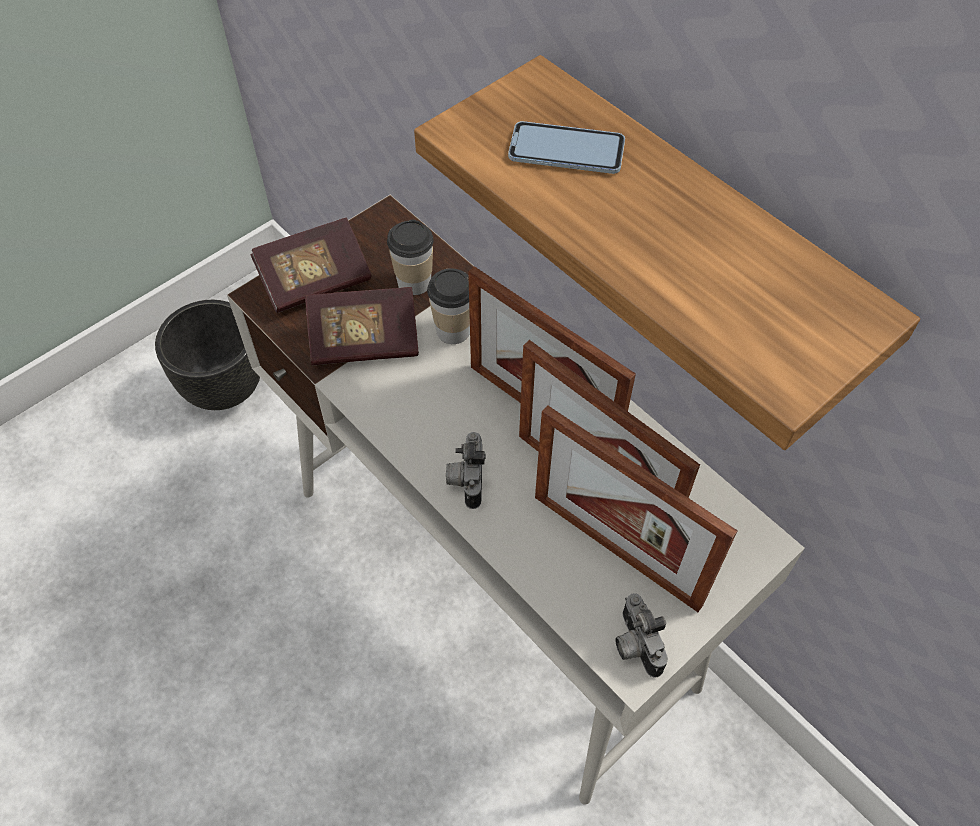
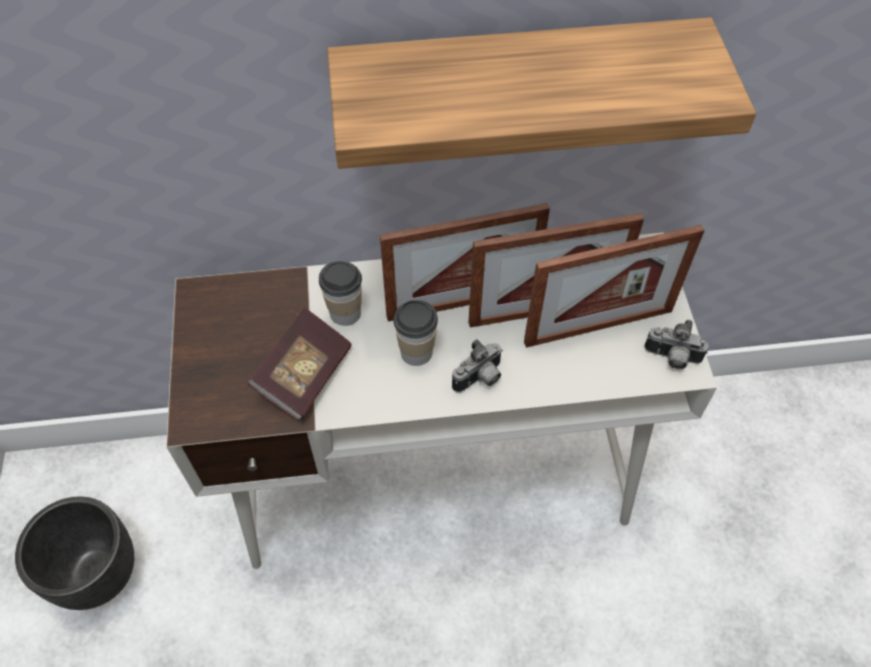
camera: 55 degrees left, 0 degrees up
(315, 280) = (213, 375): book -> none
(414, 282) = (278, 311): cup -> cup (416, 352)
(466, 479) = (480, 379): camera -> camera turned 75 degrees counterclockwise
(566, 150) = (438, 84): phone -> none

